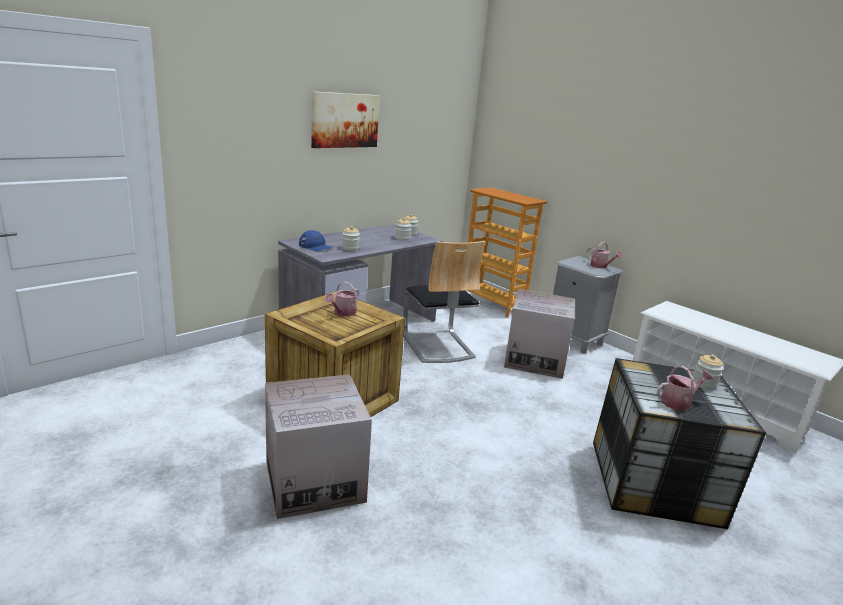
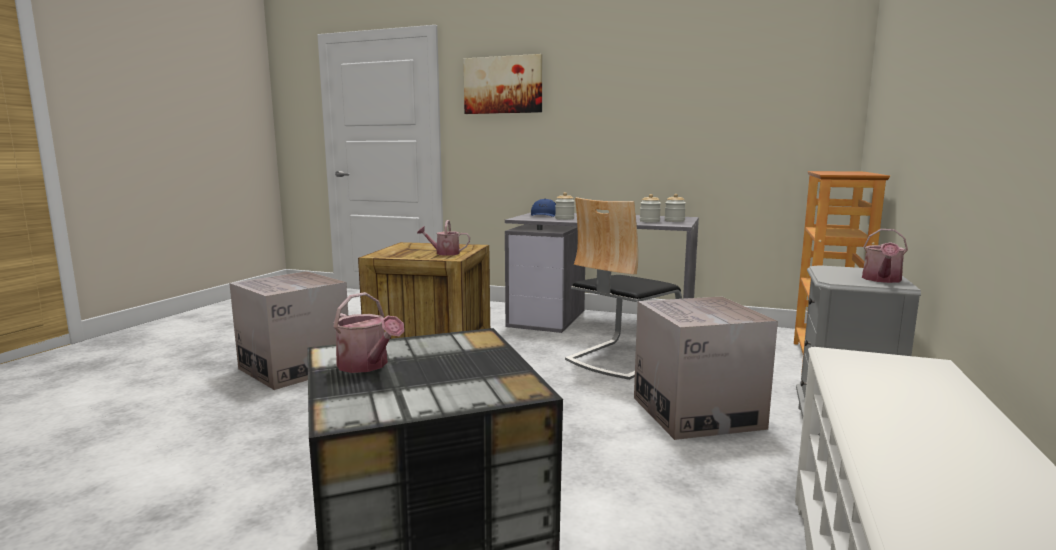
camera: 65 degrees right, 10 degrees down
(344, 120) = (619, 86): picture -> picture (503, 85)
(704, 384) = (478, 383): jar -> none

